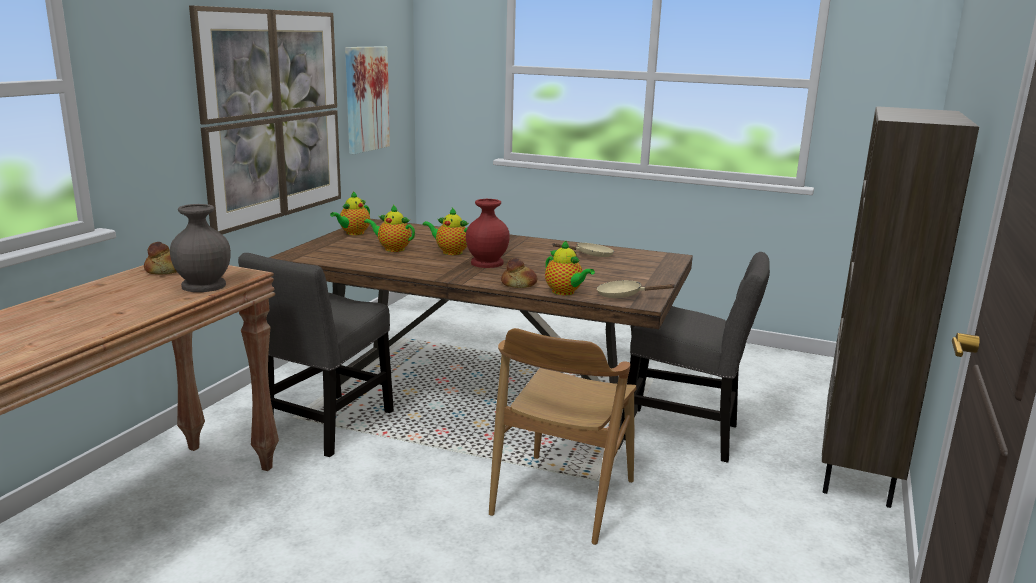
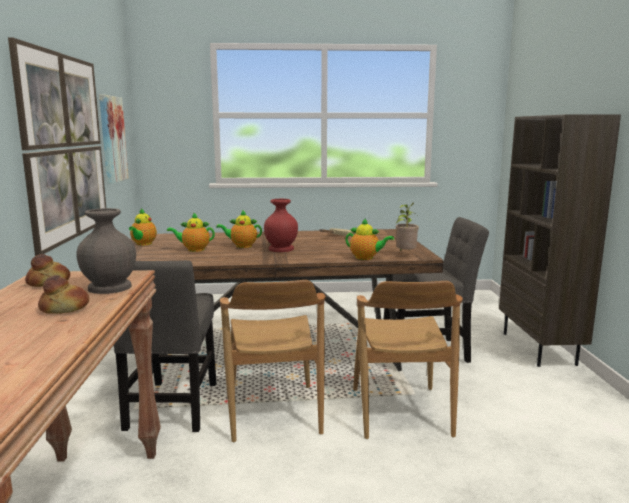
camera: 25 degrees left, 5 degrees down
(421, 458) = (273, 412): none -> brown chair
(519, 284) = (327, 258): bread -> bread (65, 309)
(624, 296) = (405, 254): beige frying pan -> potted plant

